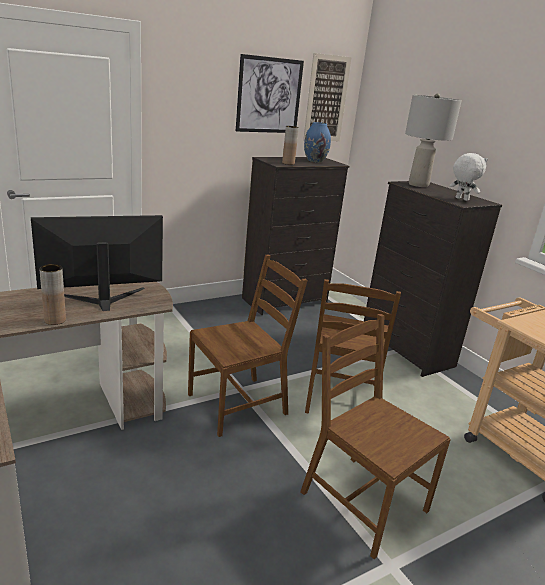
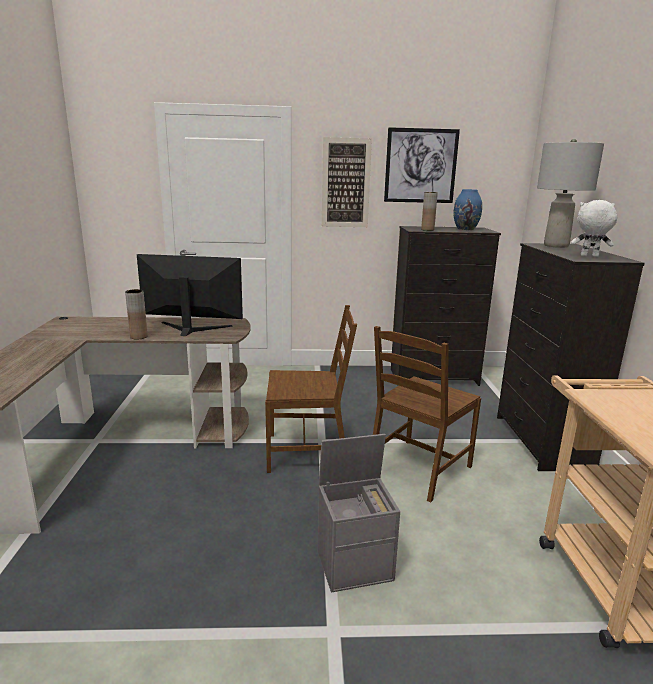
camera: 30 degrees right, 5 degrees down
(326, 99) = (490, 167): picture -> picture (346, 183)
(362, 501) = (355, 564): brown chair -> grey storage box
(461, 199) = (589, 256): white plush toy -> white plush toy turned 60 degrees counterclockwise

